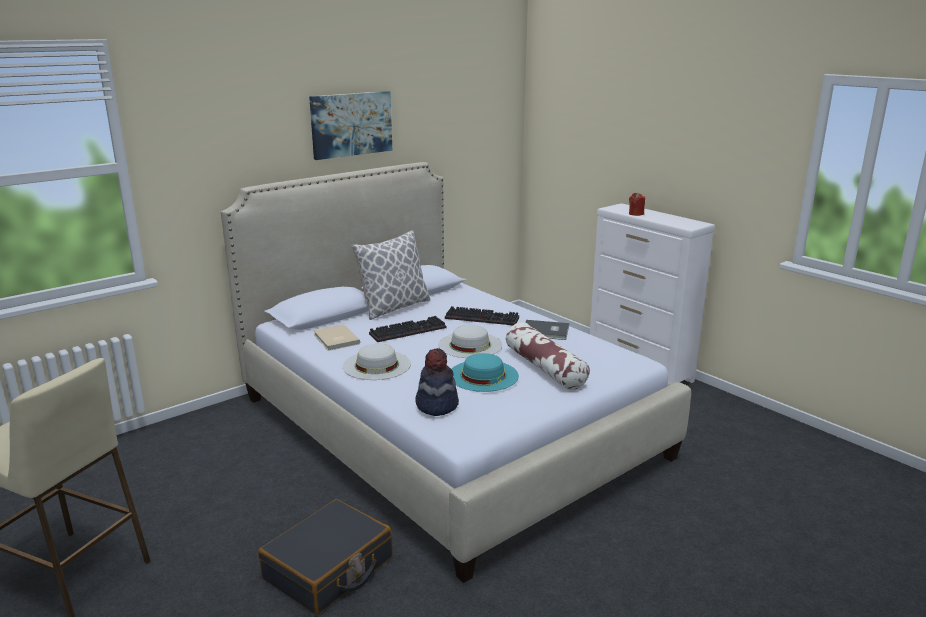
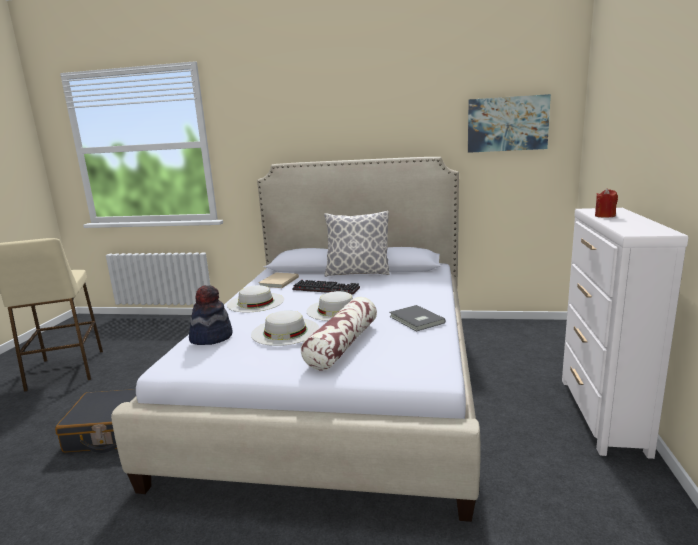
camera: 50 degrees right, 5 degrees down
(351, 124) = (372, 121): picture -> picture (507, 124)
(483, 318) = (396, 295): keyboard -> none
(483, 375) = (285, 331): turquoise hat -> white hat

